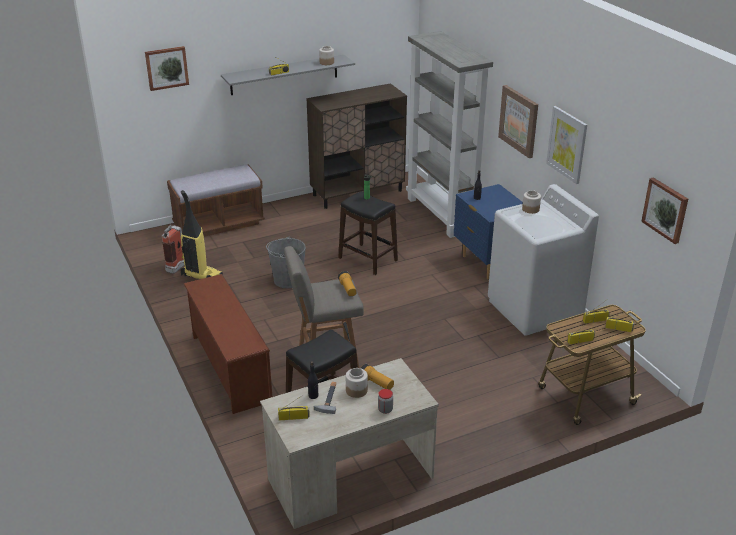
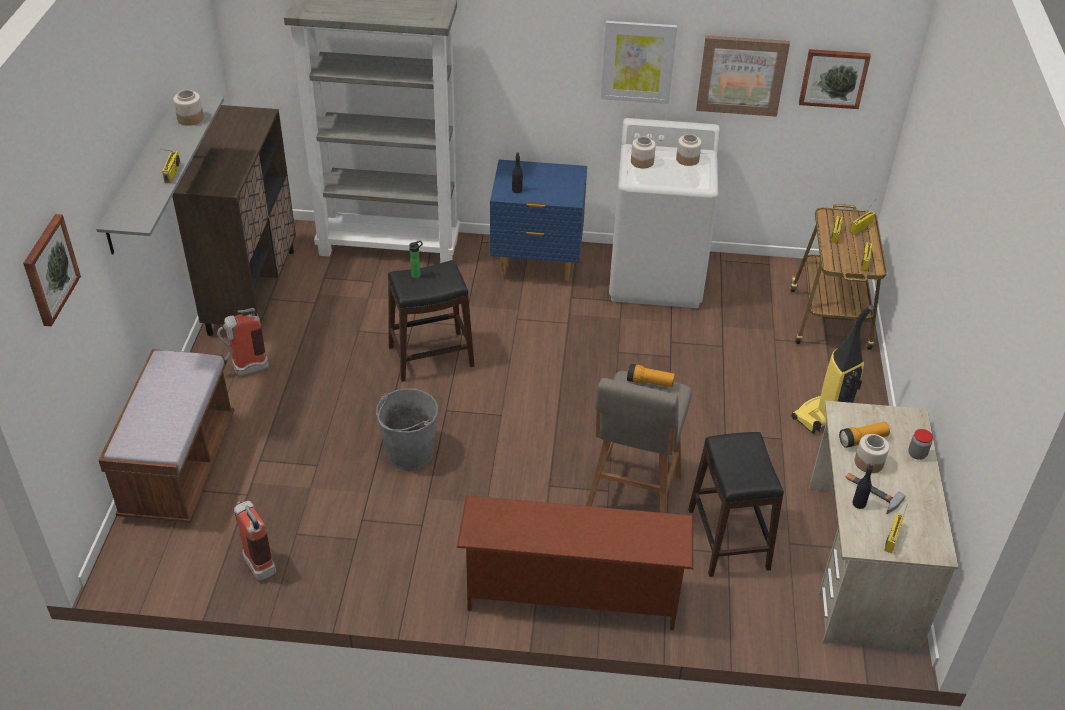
camera: 60 degrees left, 10 degrees up
(201, 276) = (310, 543): vacuum cleaner -> vacuum cleaner (823, 416)
(299, 213) = (244, 370): none -> fire extinguisher
(519, 121) = (525, 63): picture -> picture (741, 75)
(557, 223) = (687, 159): none -> jar

